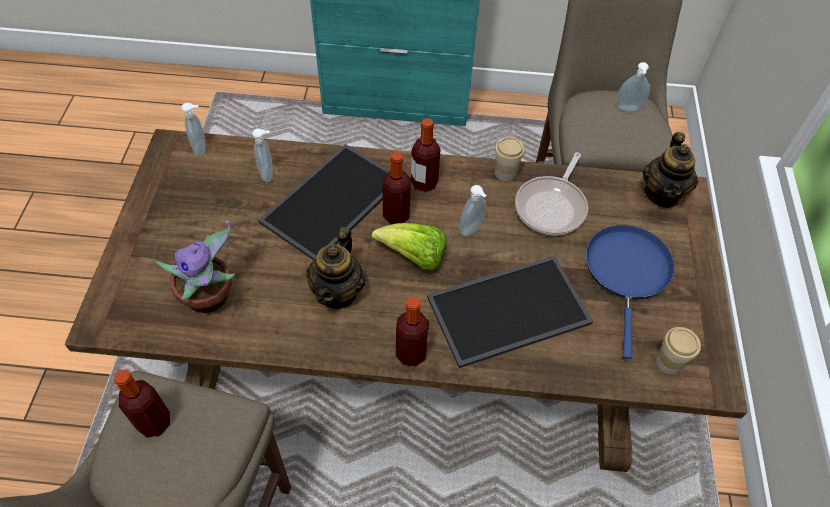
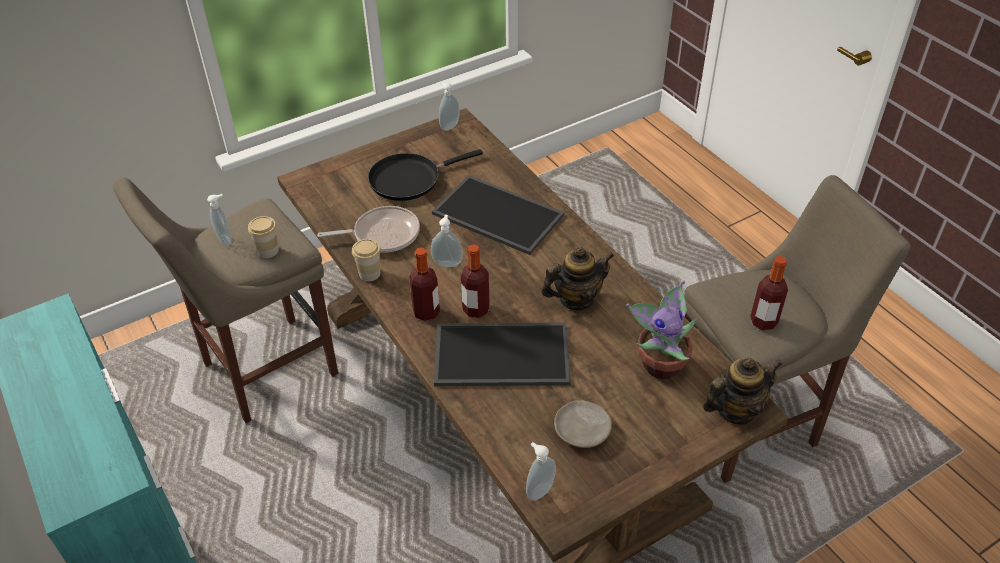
camera: 125 degrees left, 10 degrees down
(214, 202) = (582, 430): none -> beige plate
(268, 174) = (516, 416): soap dispenser -> soap dispenser (448, 126)
(411, 353) = (578, 239): bottle -> none
(414, 257) = (504, 278): lettuce -> none
(627, 272) = (409, 179): blue frying pan -> black frying pan
(662, 194) = (316, 189): teapot -> teapot (735, 409)
(668, 362) = (463, 141): cup -> cup (268, 251)

